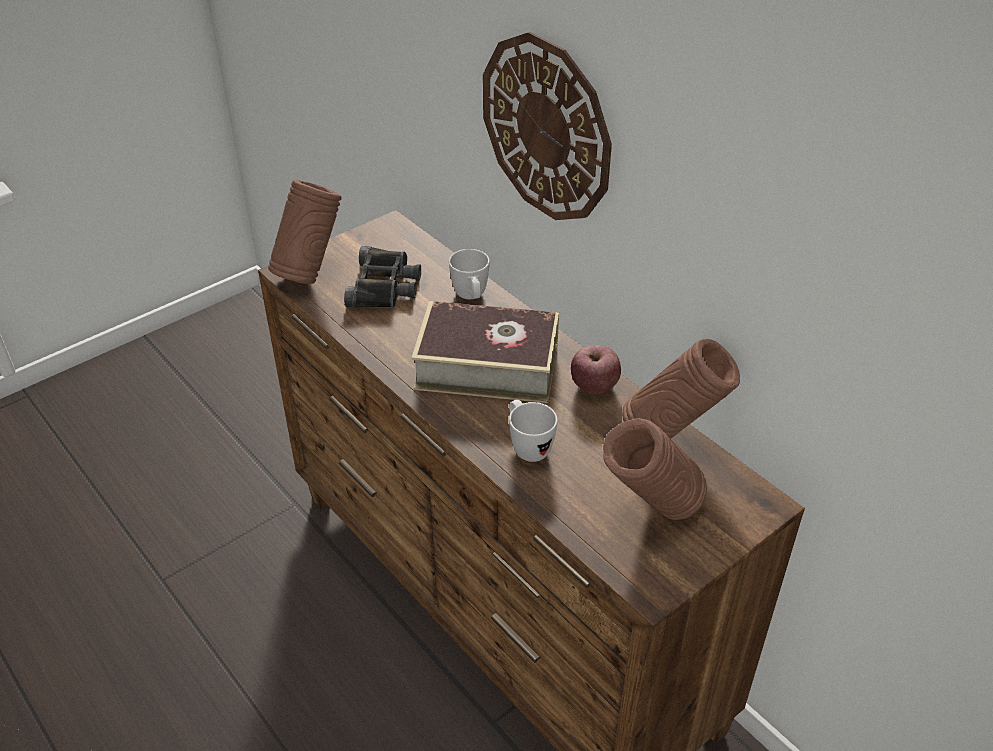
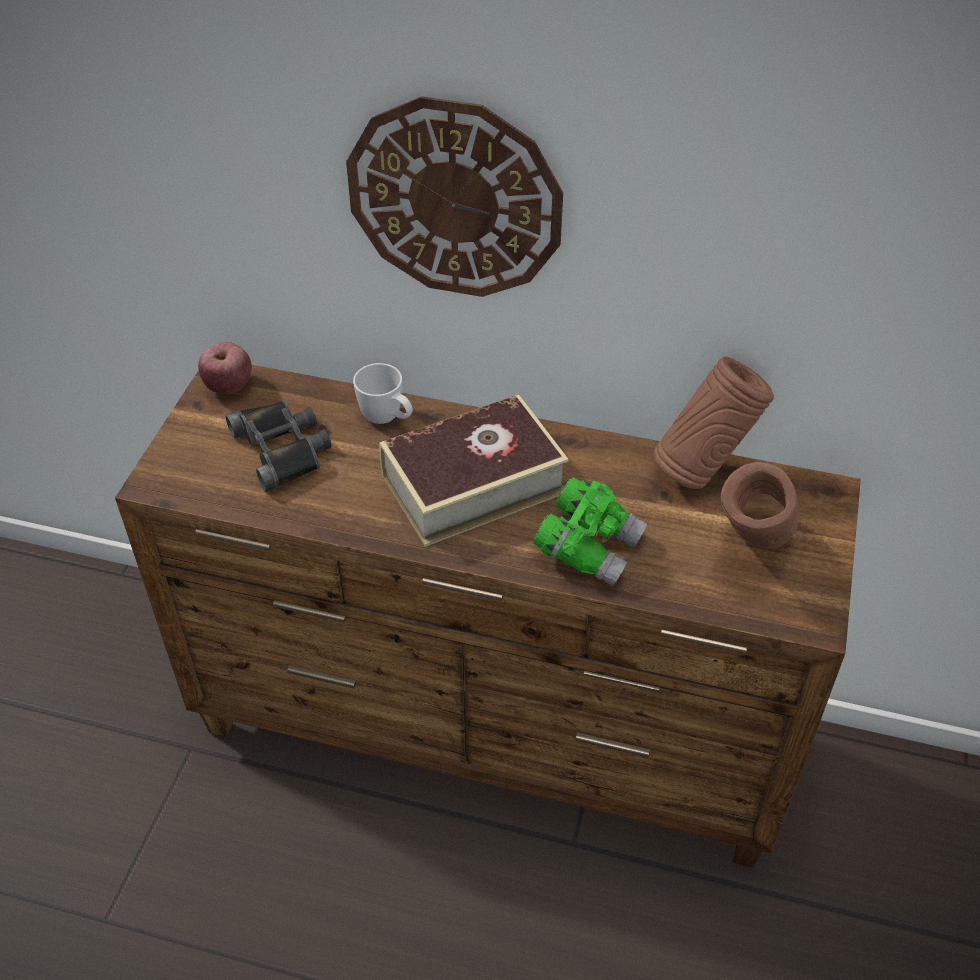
camera: 35 degrees left, 5 degrees up
(310, 273) = (182, 473): brown vase -> none
(527, 446) = (588, 547): white mug -> green binoculars
(594, 386) = (592, 455): apple -> apple (229, 386)

